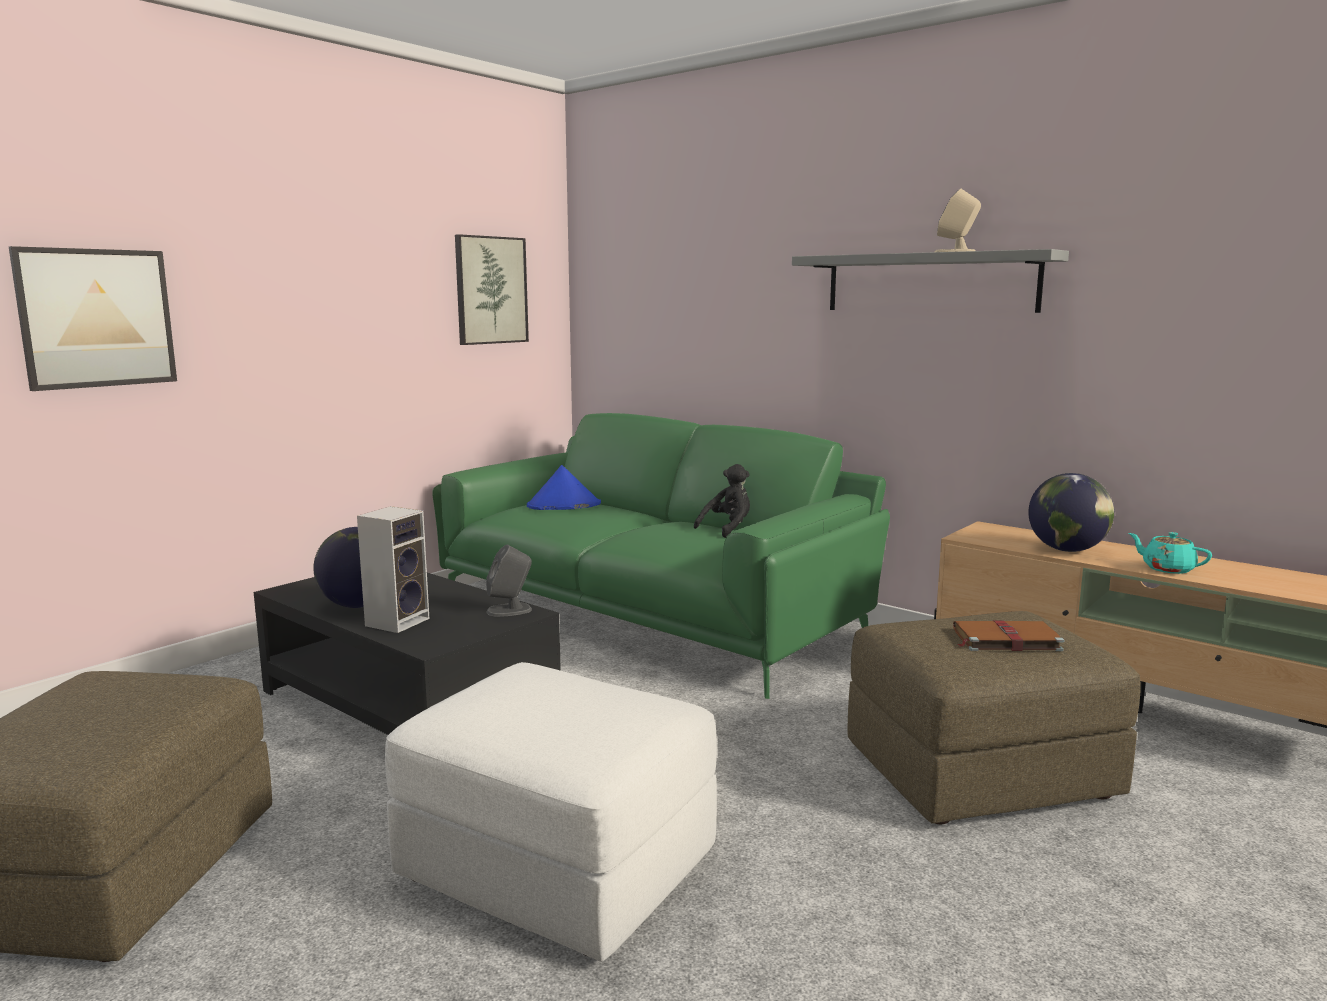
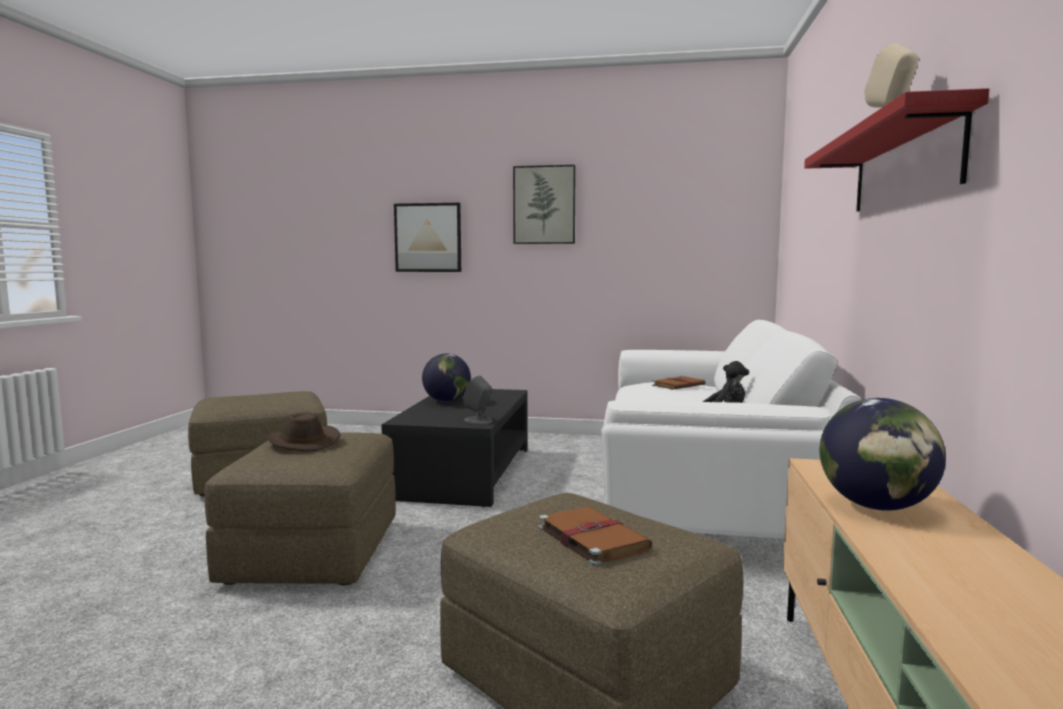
camera: 60 degrees right, 5 degrees down
(398, 621) = (432, 410): speaker -> none
(490, 290) = (691, 220): picture -> picture (544, 205)
(518, 711) = (300, 443): none -> brown hat
(559, 866) = (313, 552): white ottoman -> brown ottoman
(563, 505) = (679, 385): blue hat -> brown book
(650, 613) = (701, 487): green sofa -> white sofa
(929, 283) = (903, 166): grey shelf -> red shelf
(1167, 569) = (917, 563): turquoise teapot -> none

